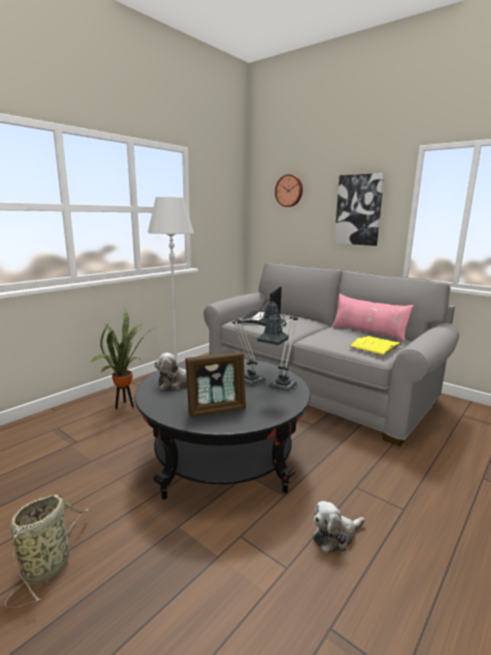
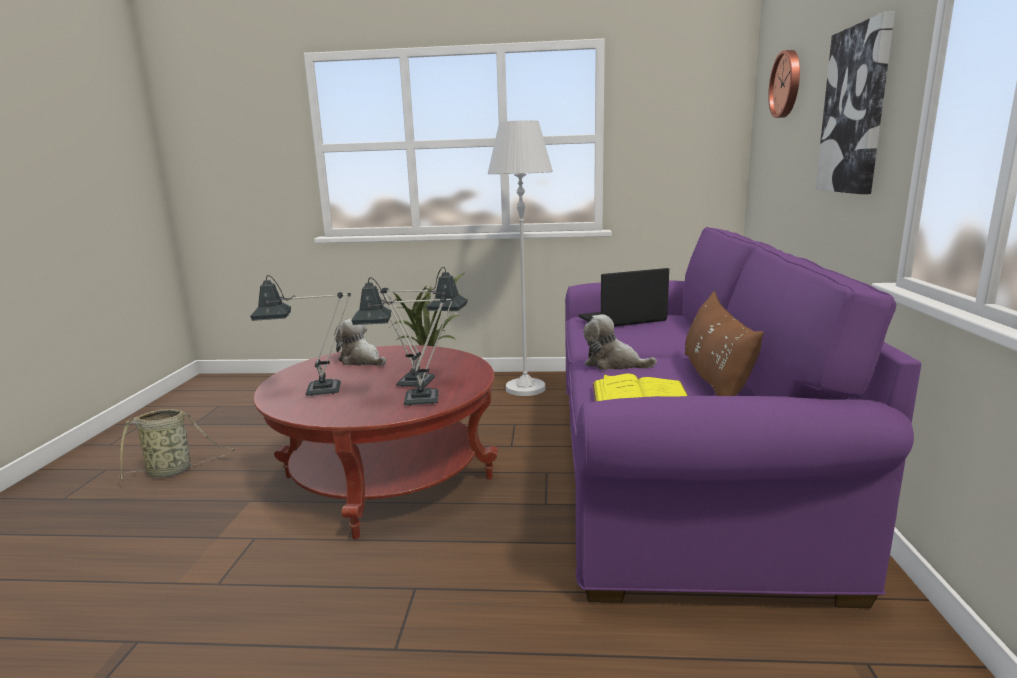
camera: 55 degrees right, 0 degrees up
(216, 409) = (313, 391): picture frame -> table lamp
(223, 458) = (387, 477): black coffee table -> red coffee table
(318, 388) = (673, 471): grey sofa -> purple sofa
(335, 536) = (291, 601): plush toy -> plush toy (613, 364)
(368, 332) = (714, 379): pink pillow -> brown pillow

